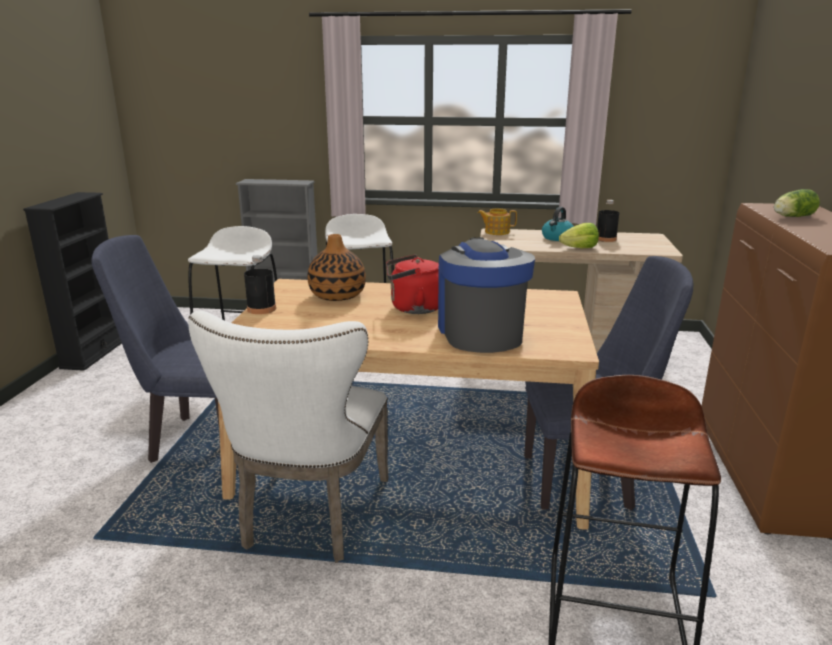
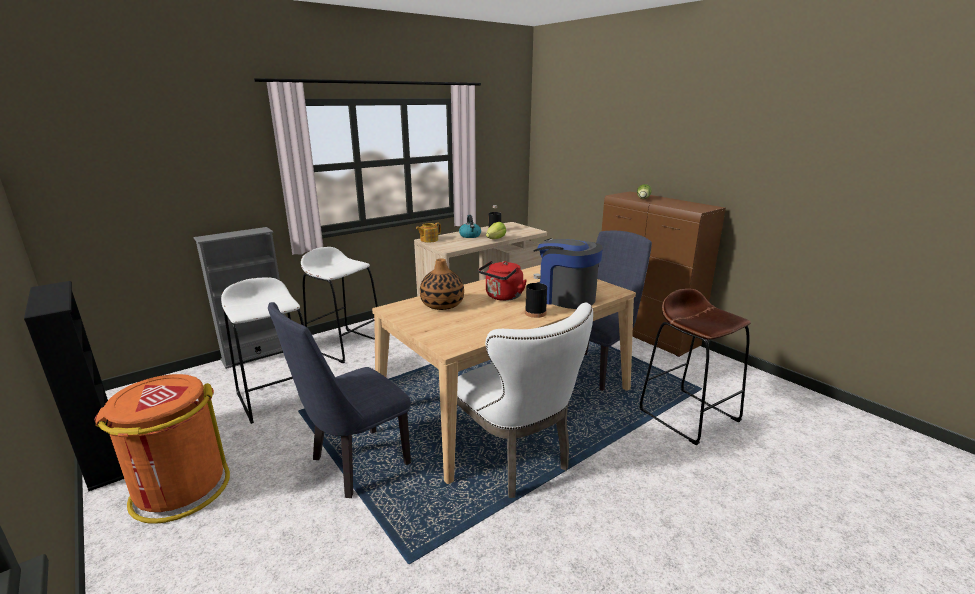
camera: 45 degrees left, 0 degrees up
(90, 394) = (180, 490): none -> orange trash can
(261, 309) = (419, 329): black bottle -> black bottle (535, 313)

